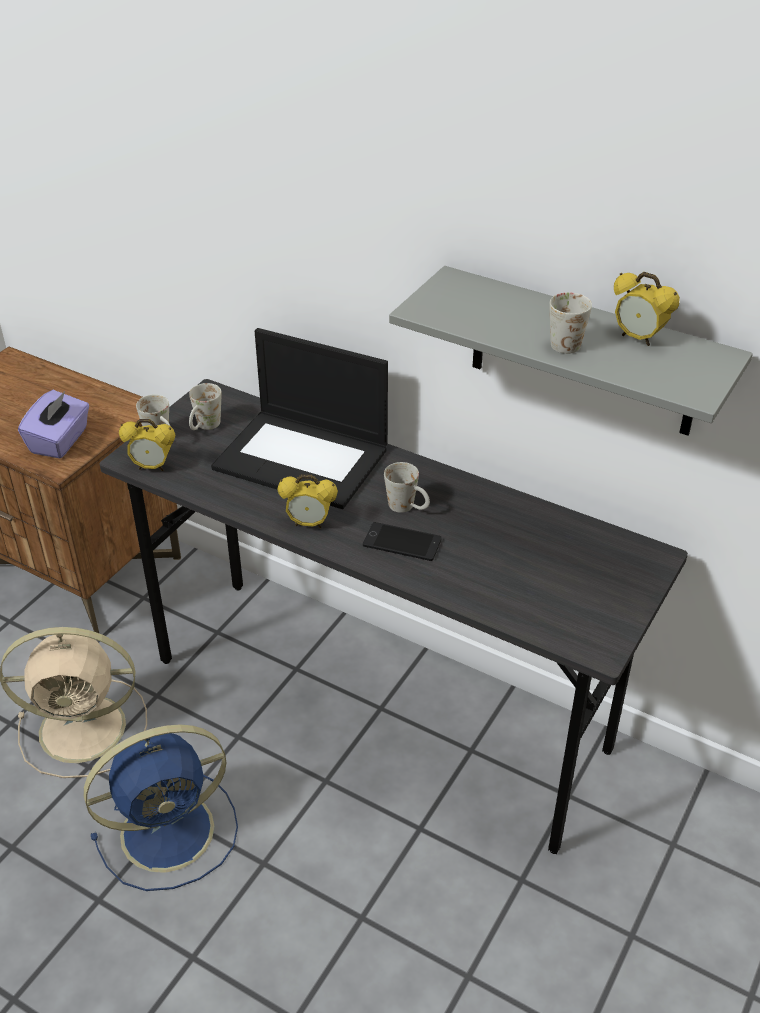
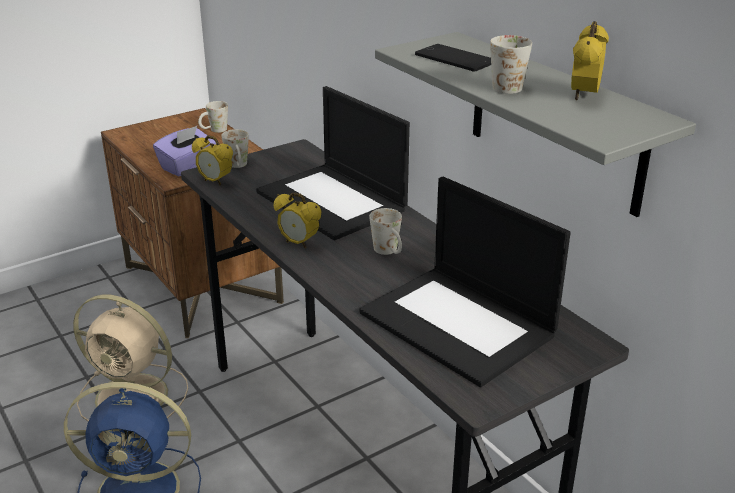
camera: 25 degrees right, 10 degrees down
(205, 427) = (276, 167): white mug -> white mug (214, 131)
(402, 542) = (363, 274): phone -> phone (455, 59)
(531, 572) = (460, 324): none -> laptop
(638, 338) = (584, 95): alarm clock -> alarm clock turned 45 degrees clockwise

